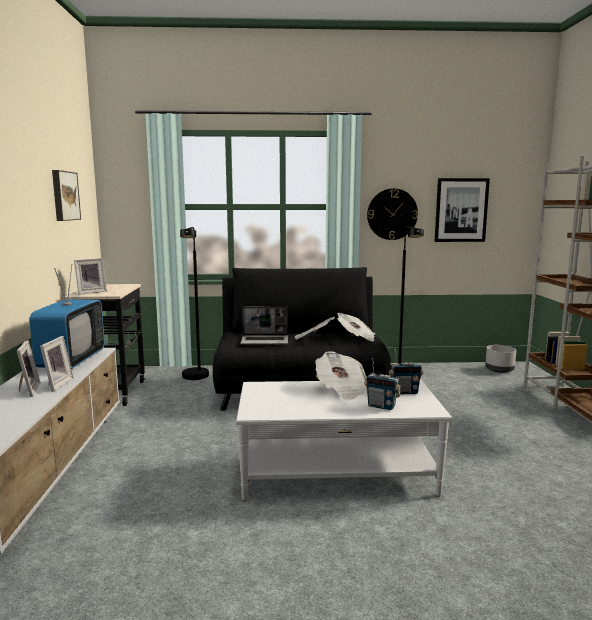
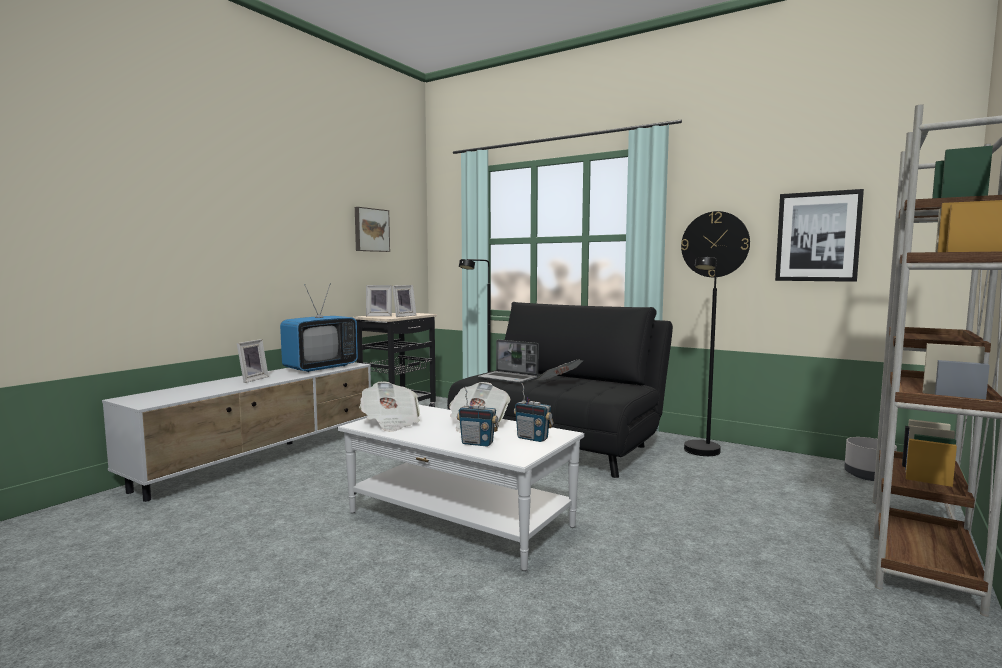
camera: 35 degrees right, 5 degrees down
(56, 384) = (274, 379): picture frame -> picture frame (403, 316)
(356, 337) = (609, 388): newspaper -> newspaper (391, 423)
(381, 406) = (477, 443): radio -> radio turned 45 degrees counterclockwise

